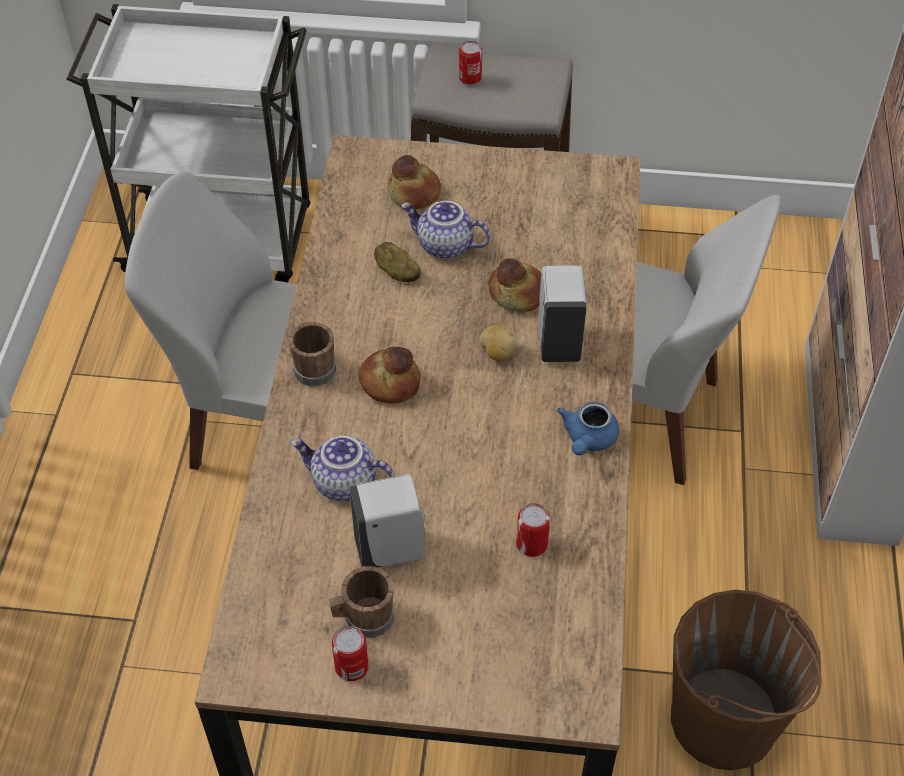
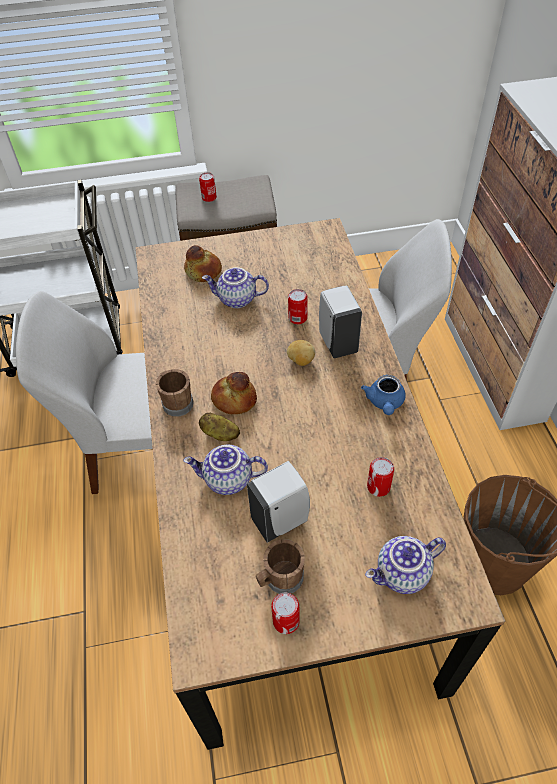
camera: 15 degrees left, 0 degrees up
(397, 273) = (211, 324): potato -> potato (220, 434)
(515, 656) = (402, 575): none -> teapot
(518, 293) = (297, 318): bread -> can

